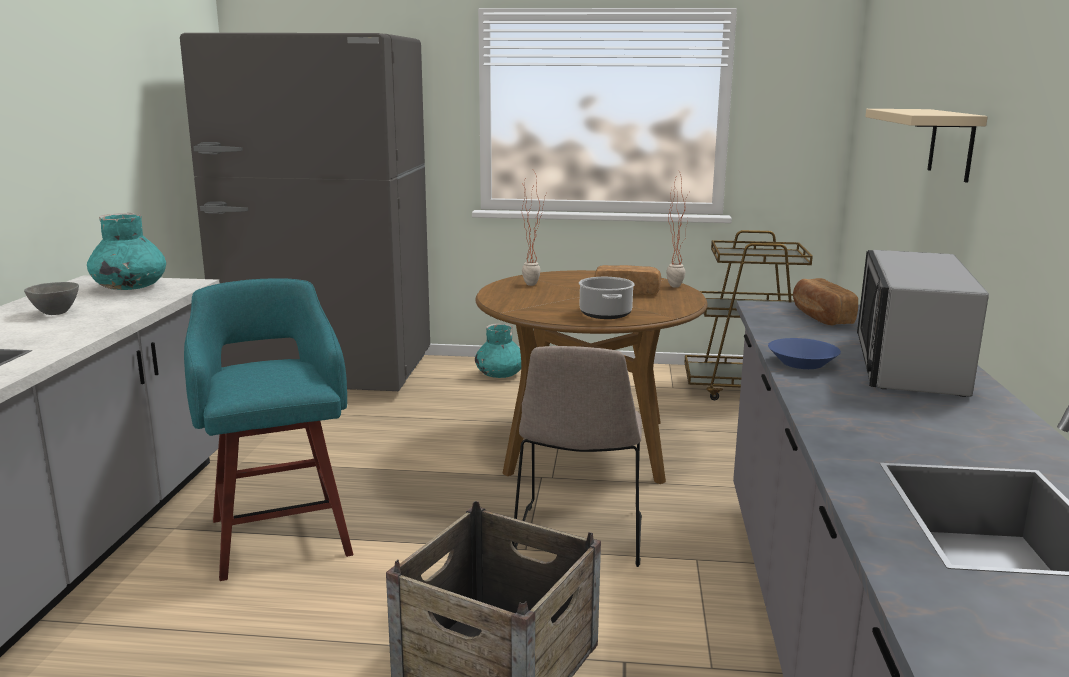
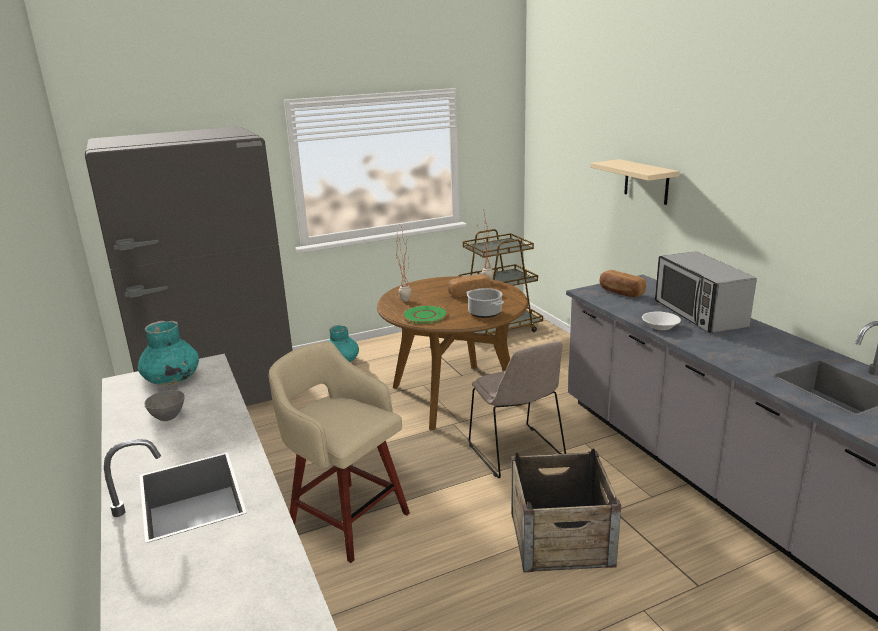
camera: 30 degrees left, 5 degrees up
(280, 534) = (346, 518): turquoise stool -> beige stool
(525, 301) = (425, 315): none -> green plate
(803, 363) = (661, 326): blue bowl -> white bowl

